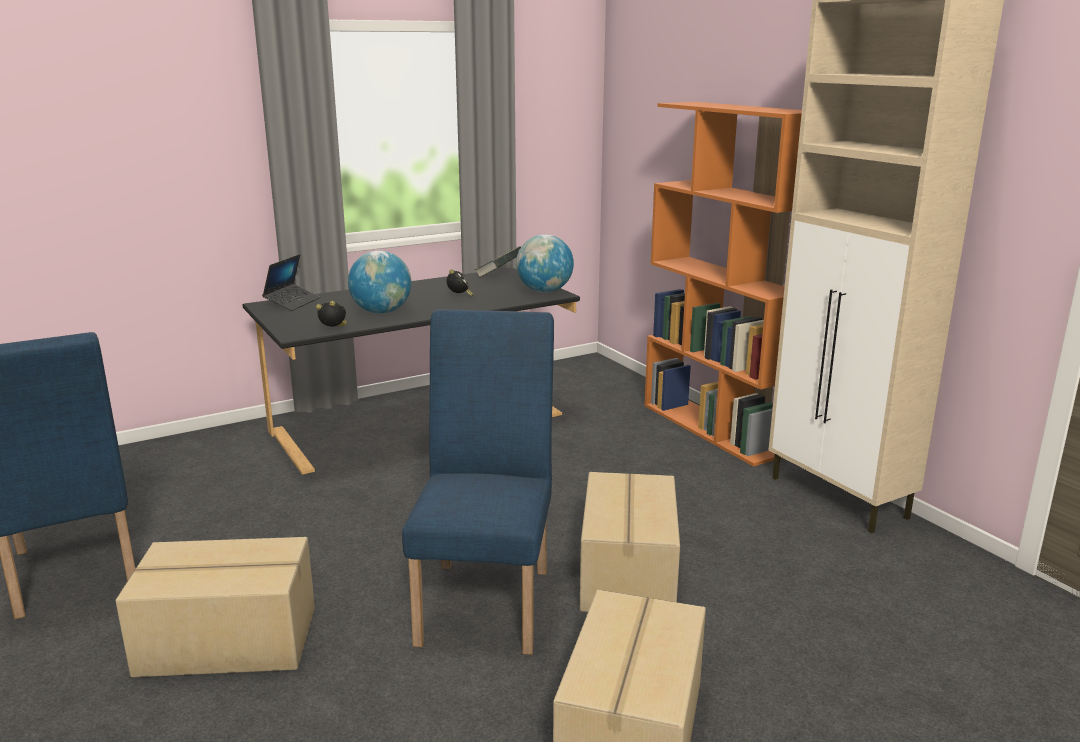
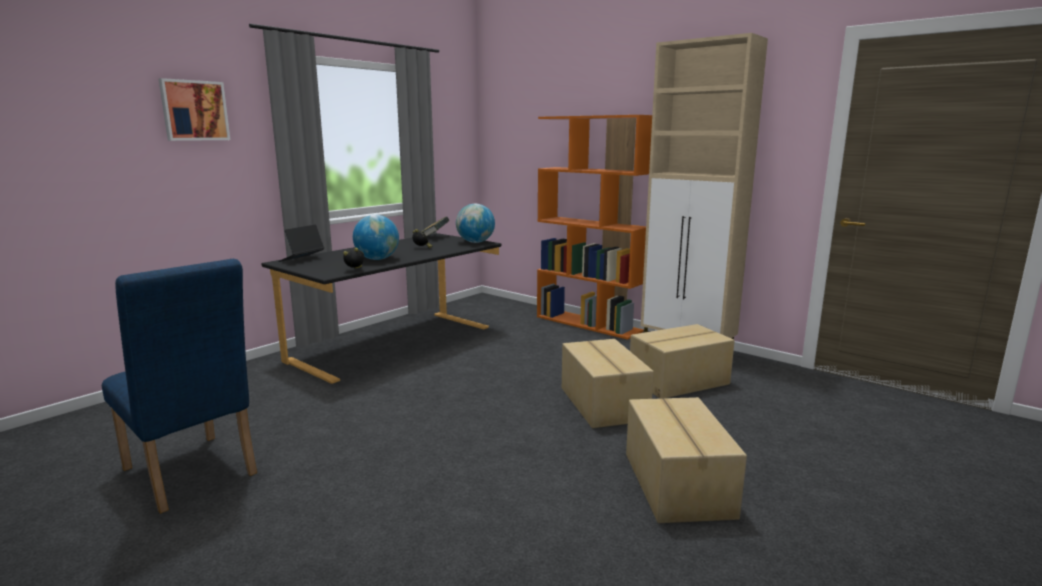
camera: 20 degrees left, 5 degrees down
(164, 105) = (194, 110): none -> picture
(228, 642) = (362, 492): cardboard box -> cardboard box (679, 381)
(292, 302) = (301, 259): laptop -> laptop turned 150 degrees counterclockwise
(488, 598) = (527, 431): blue chair -> none

